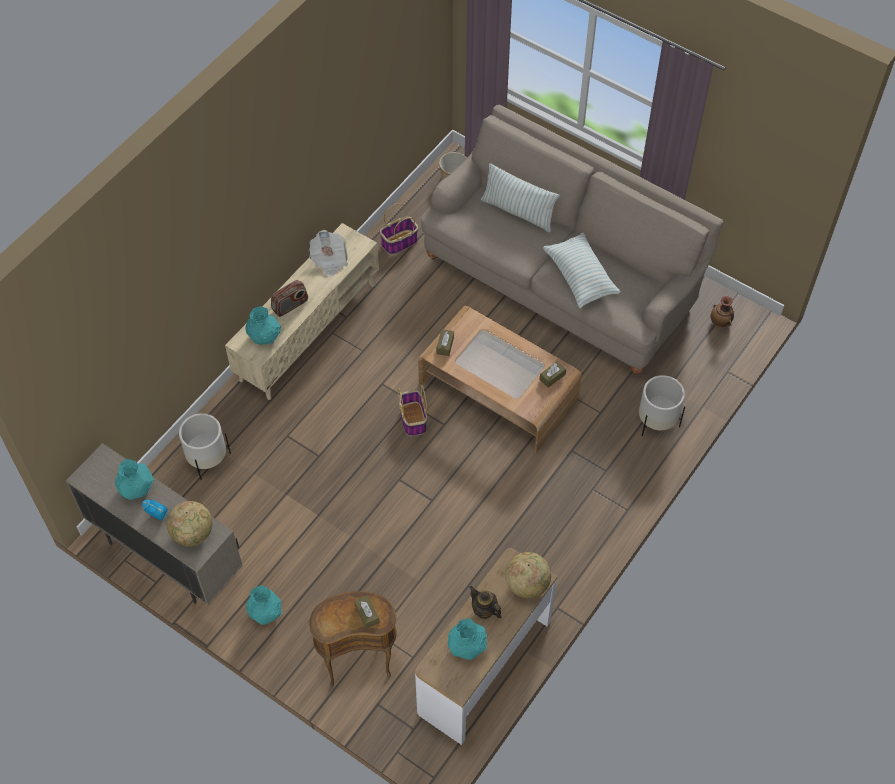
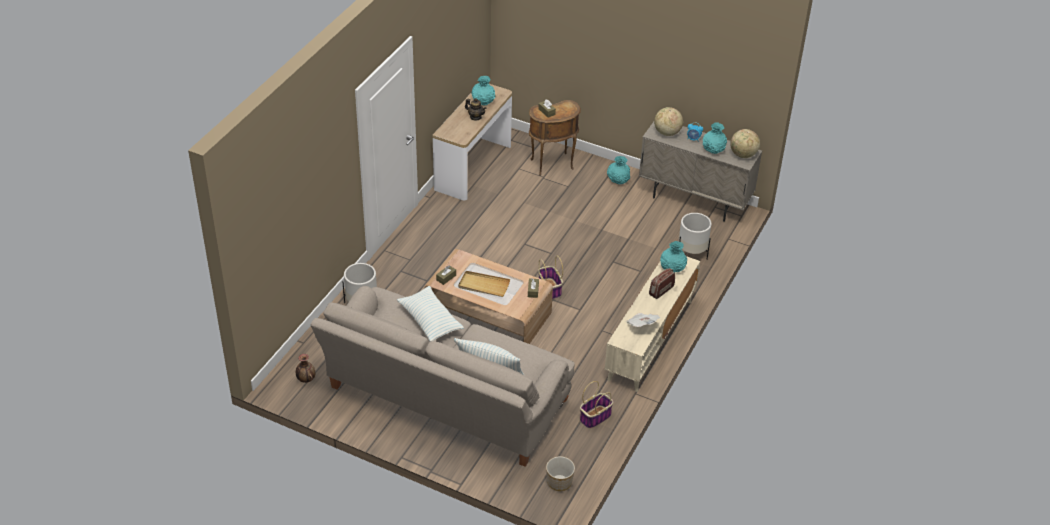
camera: 170 degrees right, 15 degrees down
(506, 360) = (483, 285): none -> beige tray
(527, 584) = (451, 129): globe -> globe (743, 155)

